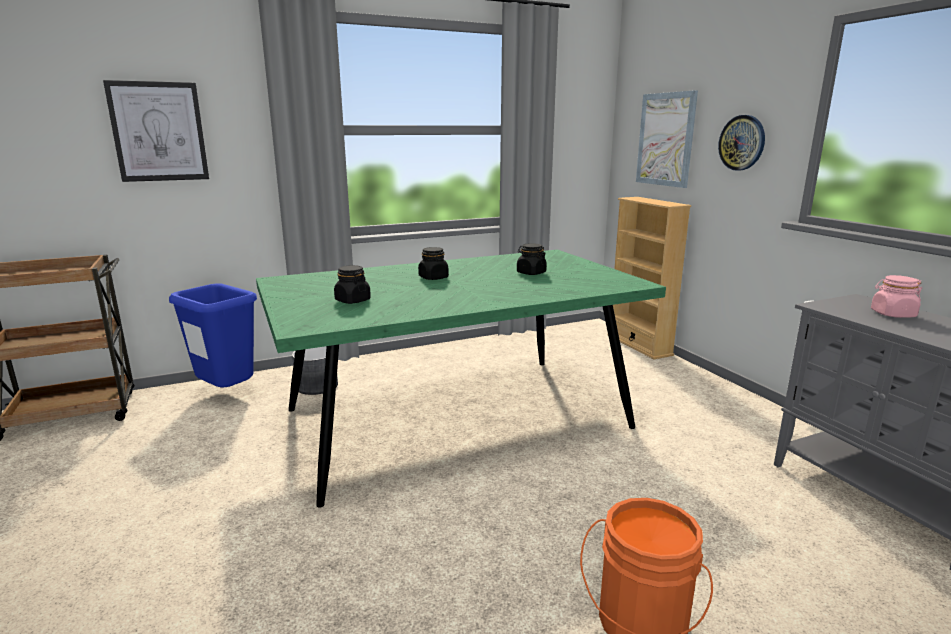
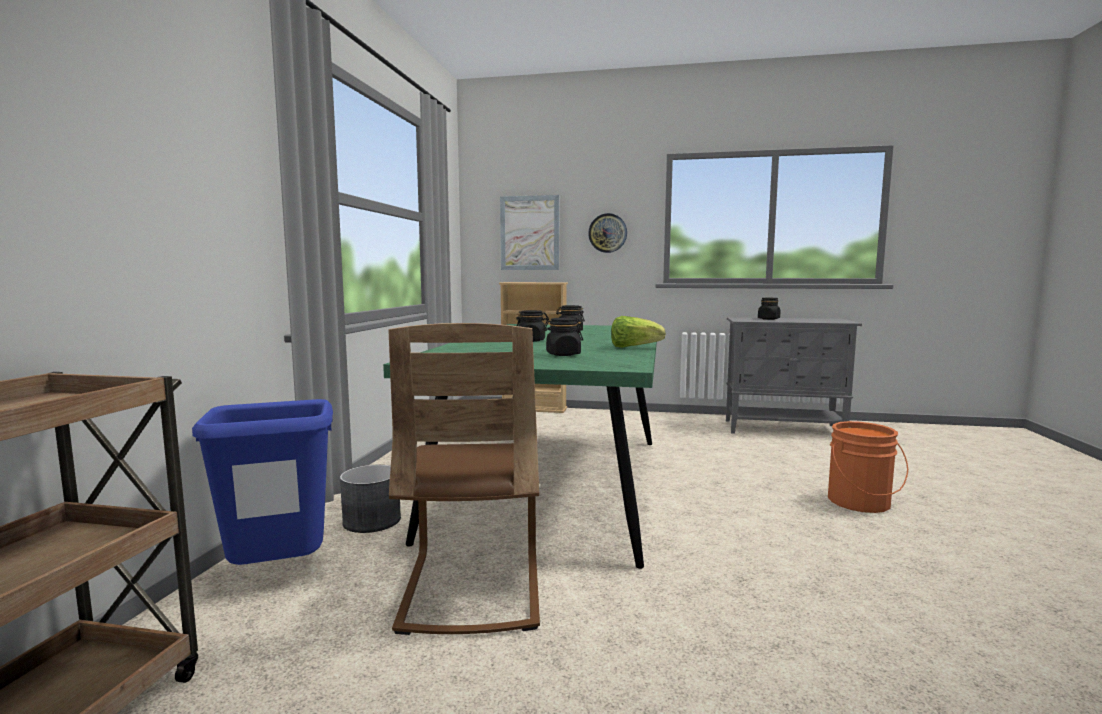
camera: 55 degrees left, 10 degrees down
(159, 132) = (133, 152): picture -> none
(245, 452) = (472, 587): none -> brown chair
(435, 309) = (634, 347): none -> lettuce
(892, 314) = (768, 319): pink jar -> black jar

